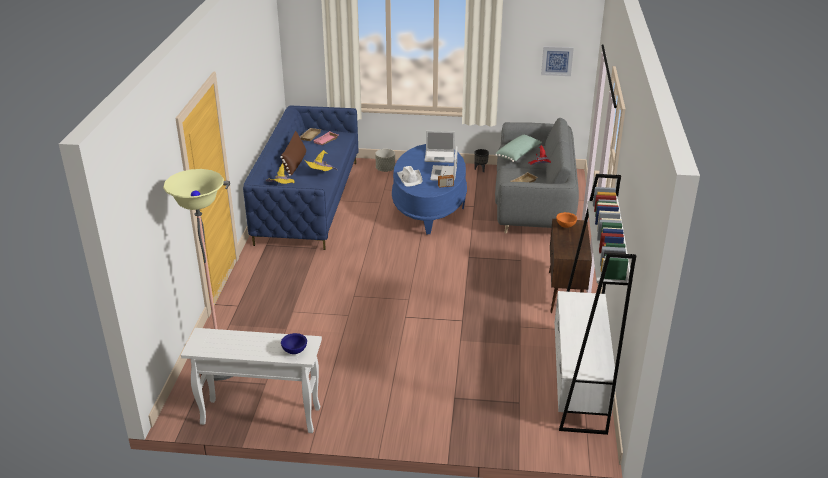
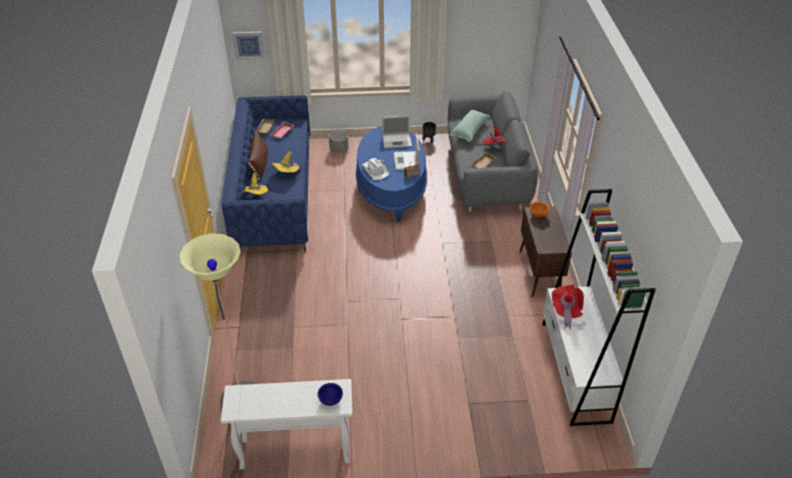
camera: 10 degrees left, 10 degrees up
(557, 60) = (498, 35): picture -> picture (248, 45)
(571, 313) = (566, 312): none -> red hat

